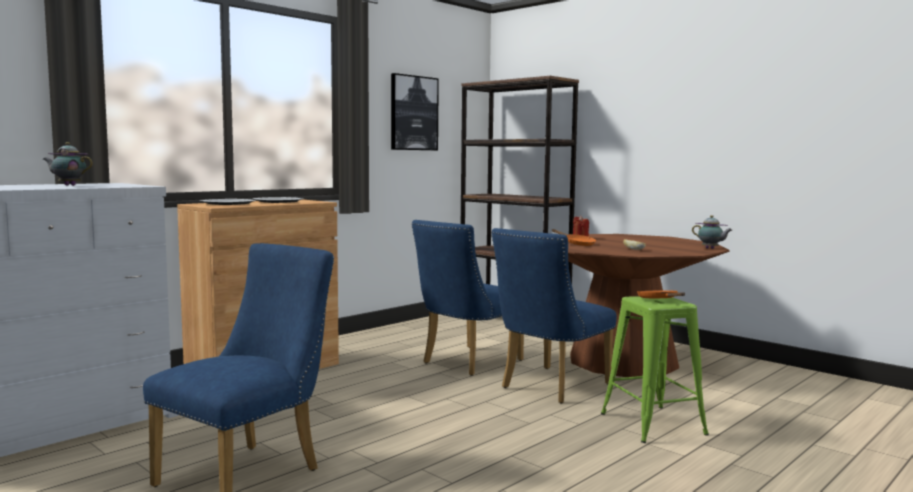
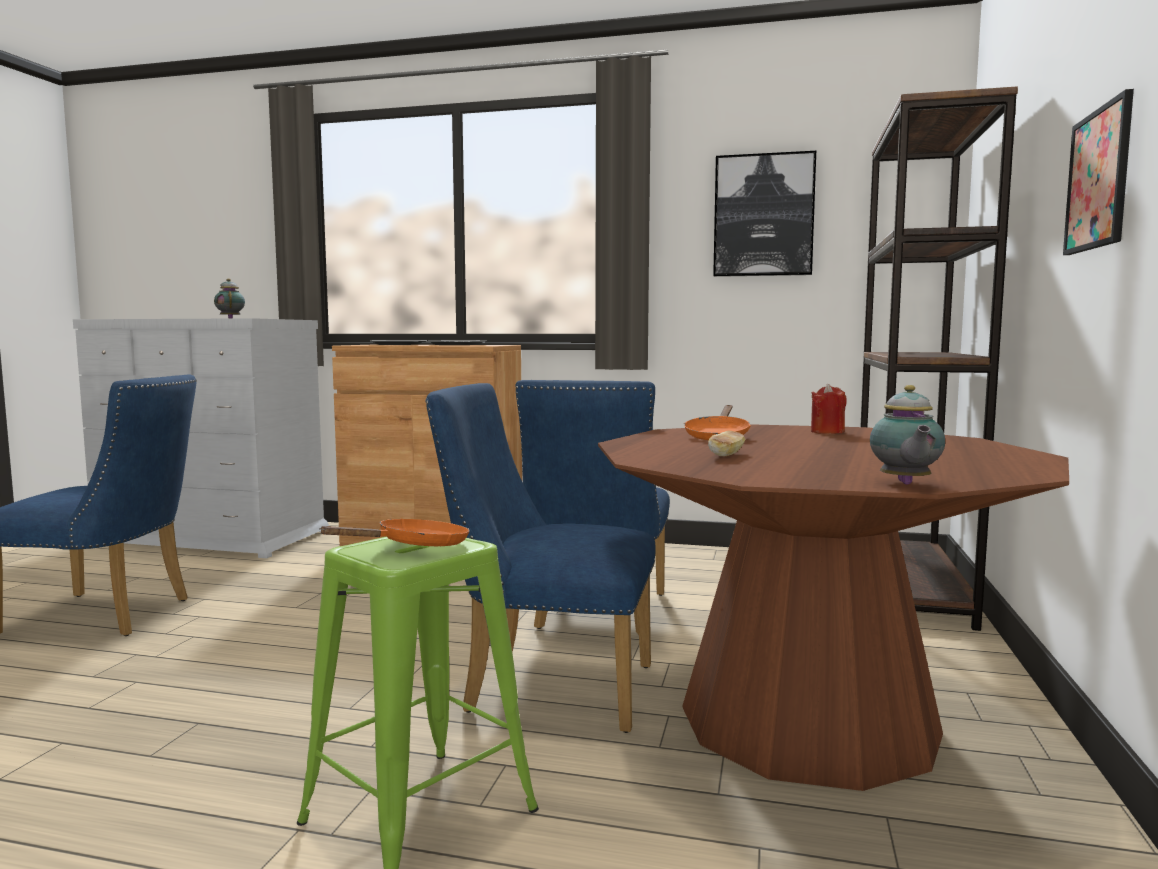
camera: 60 degrees right, 0 degrees up
(466, 362) = (596, 614): blue chair -> blue chair turned 90 degrees counterclockwise
(656, 134) = (1098, 179): none -> picture

